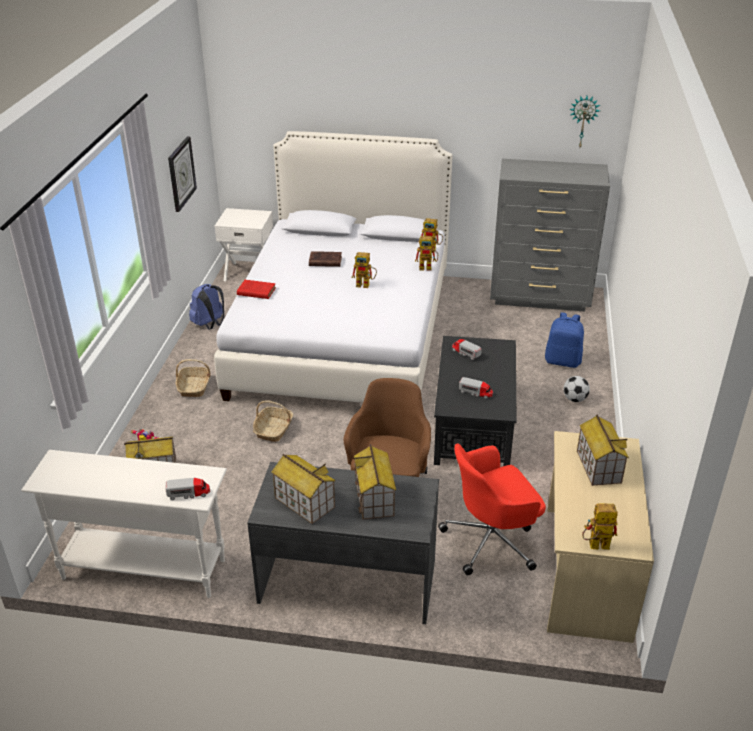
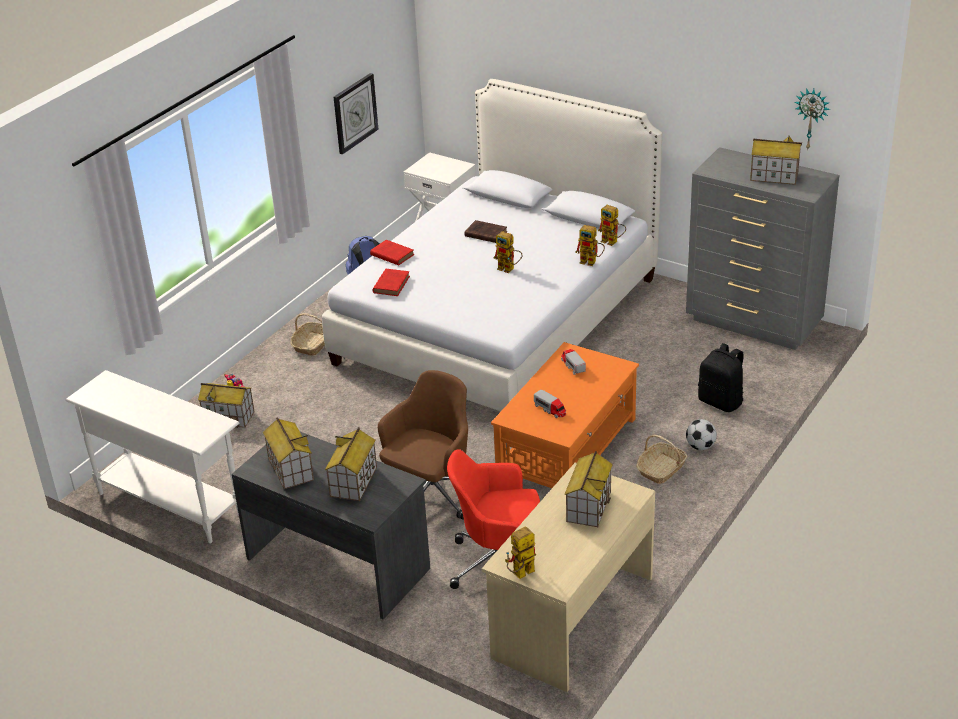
camera: 25 degrees right, 0 degrees up
(188, 493) = (193, 435): toy truck -> none
(273, 429) = (362, 405): basket -> basket (661, 469)
(274, 315) = (391, 284): none -> red book
(474, 424) = (568, 447): black coffee table -> orange coffee table
(562, 172) = (773, 176): none -> toy house
(563, 361) = (721, 402): blue backpack -> black backpack
(594, 546) = (520, 575): toy robot -> toy robot turned 60 degrees counterclockwise

